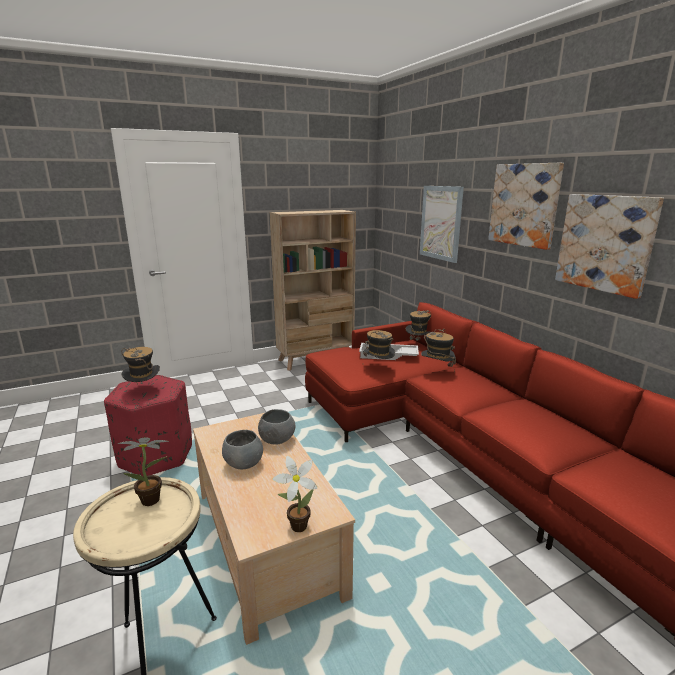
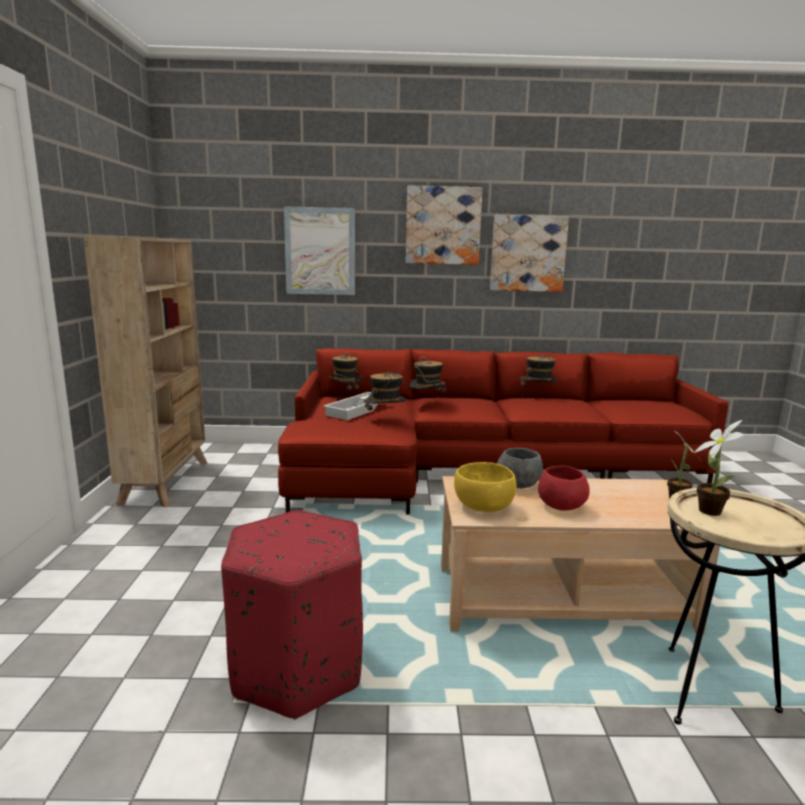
camera: 65 degrees left, 5 degrees down
(144, 391) = (302, 540): hat -> hat (537, 396)
(226, 433) = (484, 507): none -> yellow bowl
(244, 463) = (561, 506): grey bowl -> red bowl

